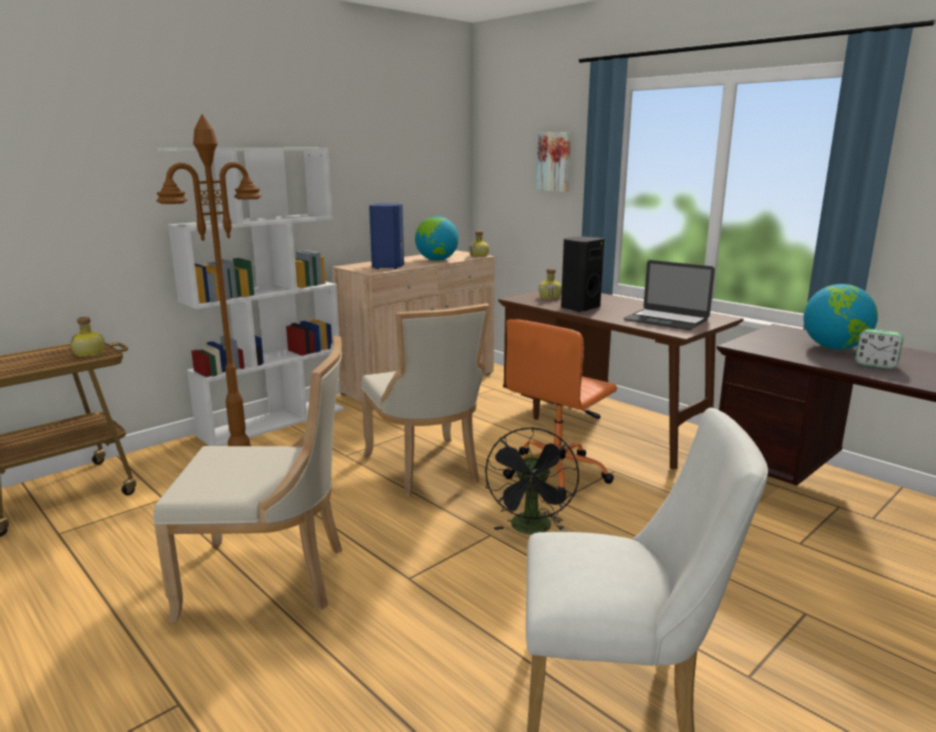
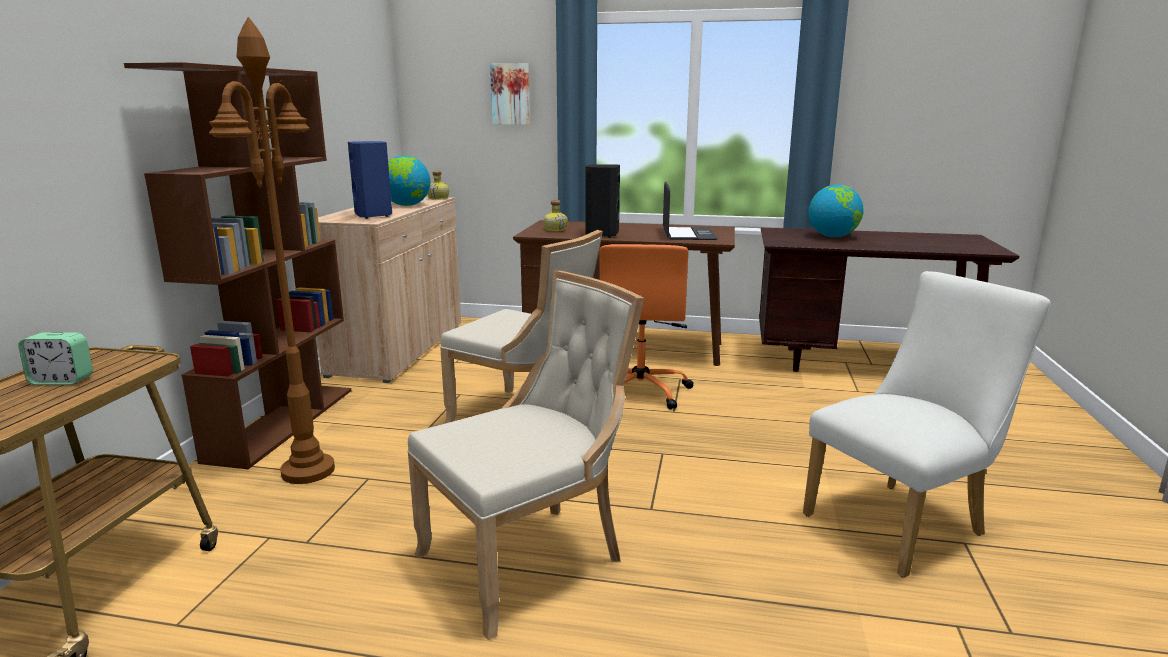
camera: 35 degrees left, 0 degrees up
(90, 353) = (121, 363): bottle -> none
(273, 421) = (282, 422): white bookcase -> brown bookcase
(532, 530) = (687, 439): black fan -> none
(666, 320) = (688, 234): laptop -> laptop turned 90 degrees counterclockwise
(875, 365) = (877, 242): alarm clock -> alarm clock (62, 381)

